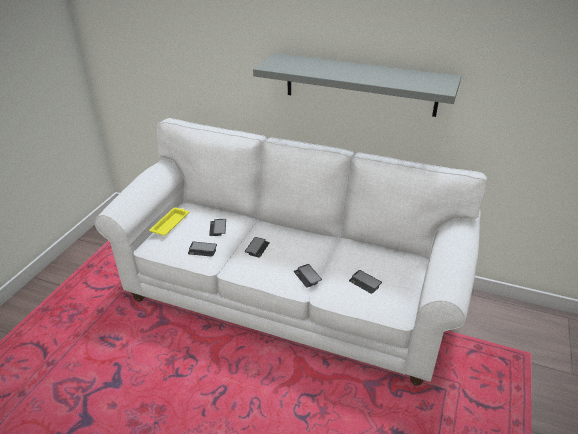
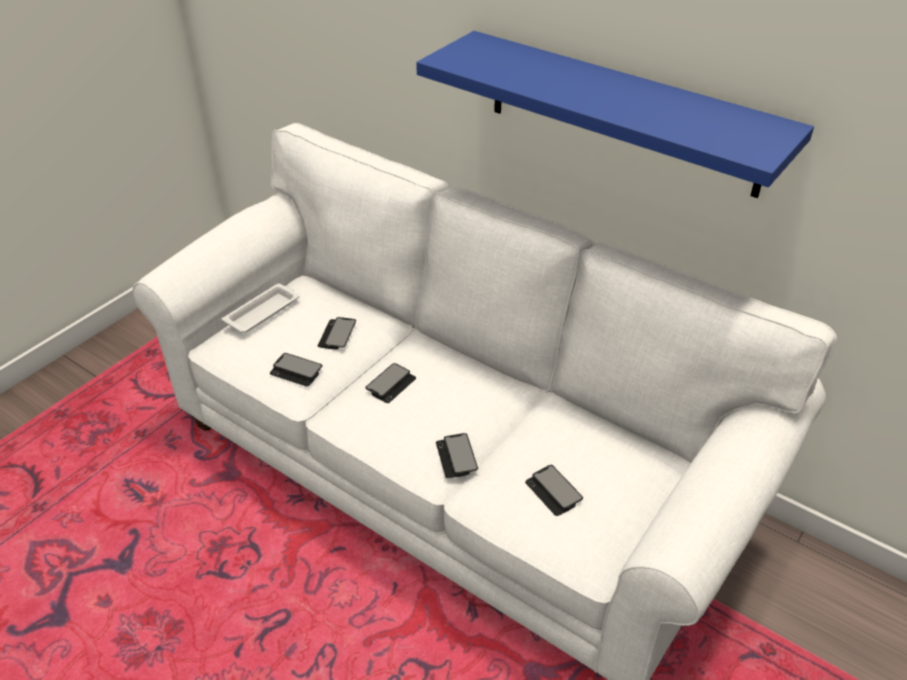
camera: 15 degrees right, 5 degrees up
(170, 223) = (263, 312): yellow tray -> white tray
(360, 84) = (622, 113): grey shelf -> blue shelf

